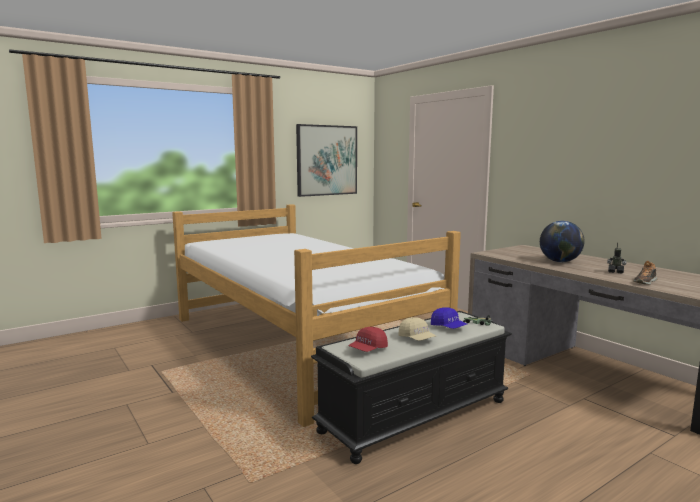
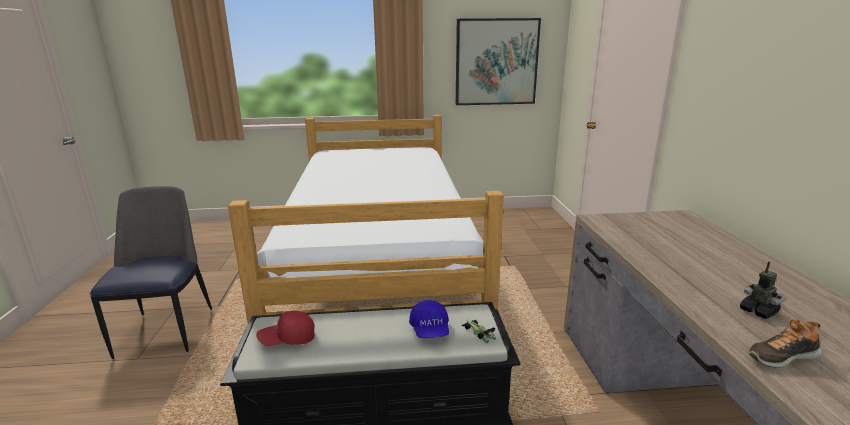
camera: 30 degrees right, 10 degrees up
(145, 419) = (166, 330): none -> chair
(417, 339) = (363, 339): beige cap -> none
(560, 262) = (688, 261): globe -> none

